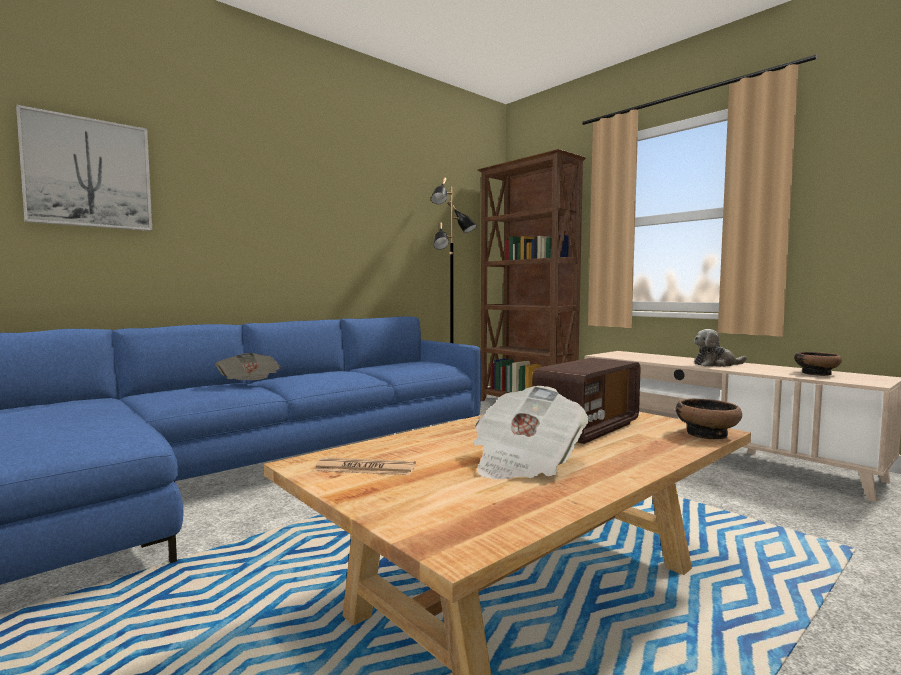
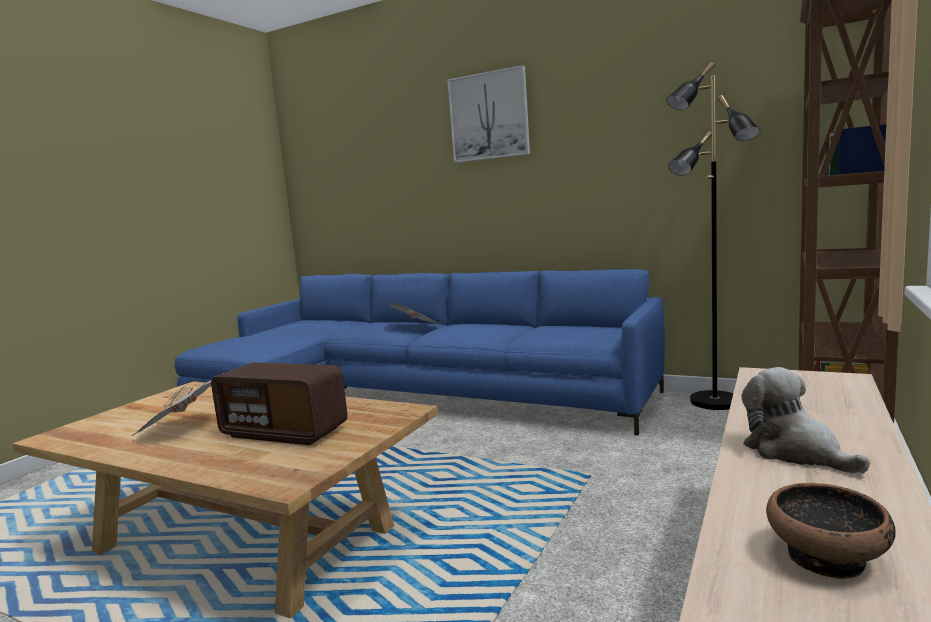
camera: 70 degrees right, 5 degrees up
(88, 173) = (369, 165): picture -> picture (489, 116)
(707, 434) = (271, 480): bowl -> none

